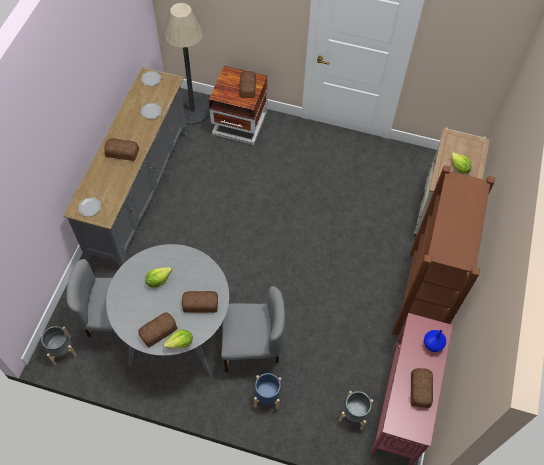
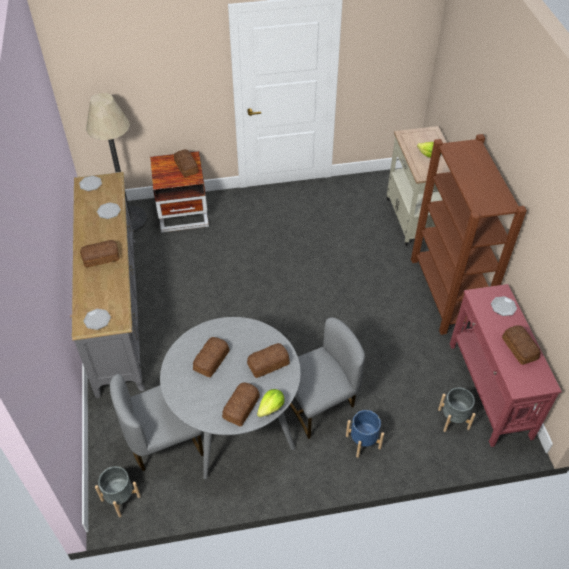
camera: 25 degrees left, 10 degrees down
(158, 280) = (210, 360): lettuce -> bread
(433, 344) = (503, 306): blue vase -> plate

